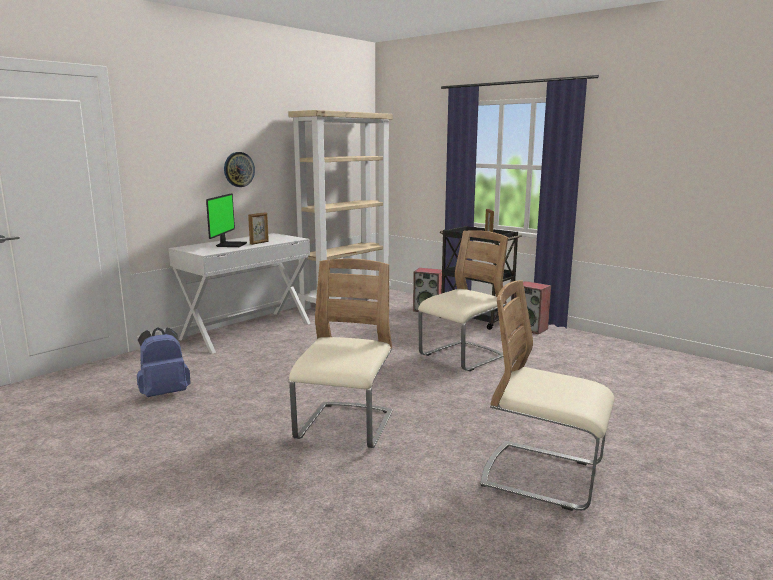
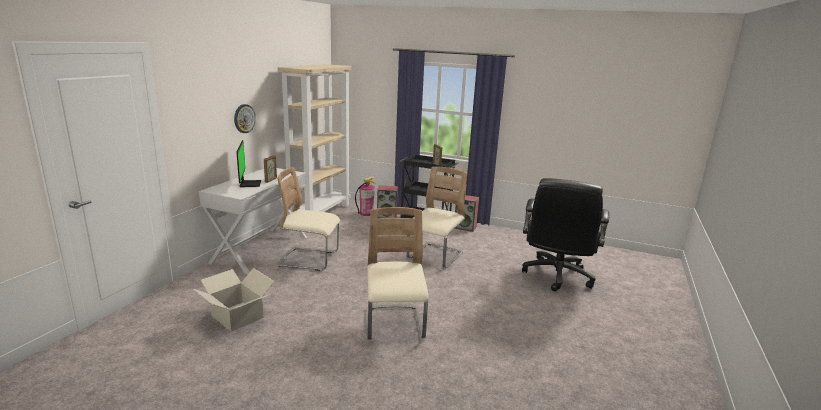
camera: 20 degrees left, 5 degrees up
(164, 393) = (237, 316): blue backpack -> cardboard box
(404, 305) = (366, 213): none -> fire extinguisher
(543, 476) = (533, 340): beige chair -> beige chair (309, 259)
(636, 399) = (555, 277): none -> black office chair

